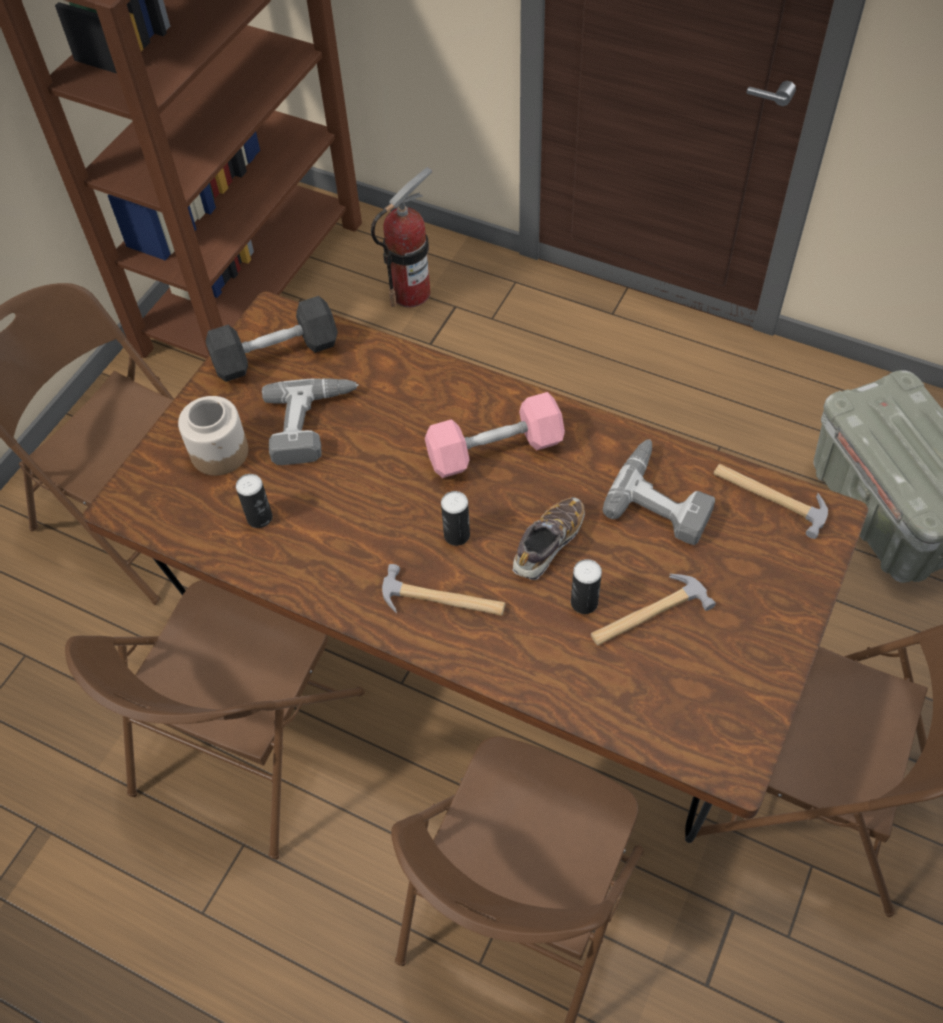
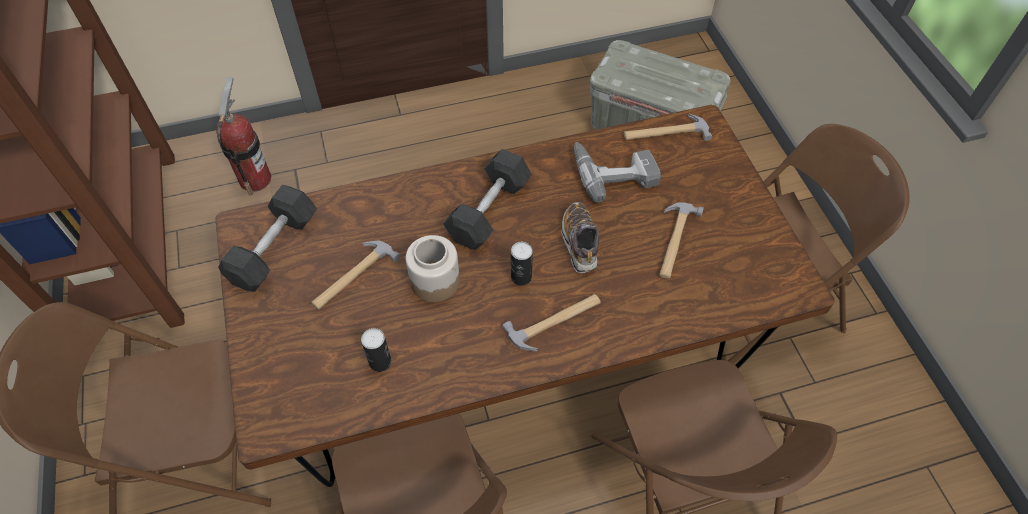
camera: 45 degrees left, 0 degrees up
(220, 452) = (303, 340): jar -> jar (435, 281)
(313, 425) = (352, 276): power drill -> hammer
(495, 450) = (489, 210): pink dumbbell -> grey dumbbell
(584, 602) = (635, 260): can -> none

